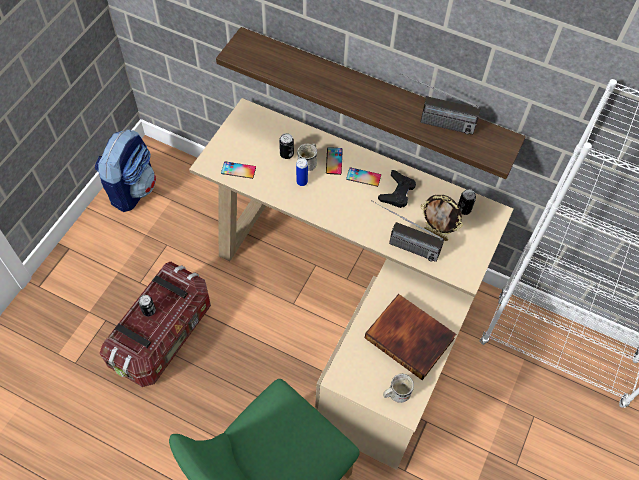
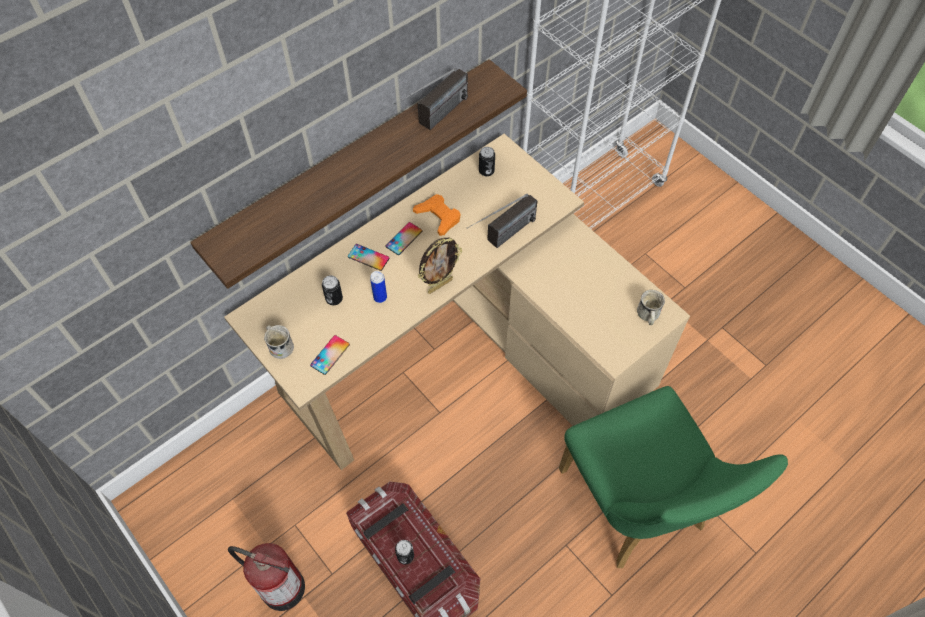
camera: 65 degrees left, 0 degrees up
(120, 255) = (280, 587): none -> fire extinguisher
(132, 189) = (188, 542): backpack -> none
(309, 162) = (356, 281): white mug -> white mug (279, 345)
(397, 192) = (438, 217): black game controller -> orange game controller
(410, 337) = (593, 280): book -> none
(436, 234) = (504, 205): picture frame -> picture frame (439, 285)

